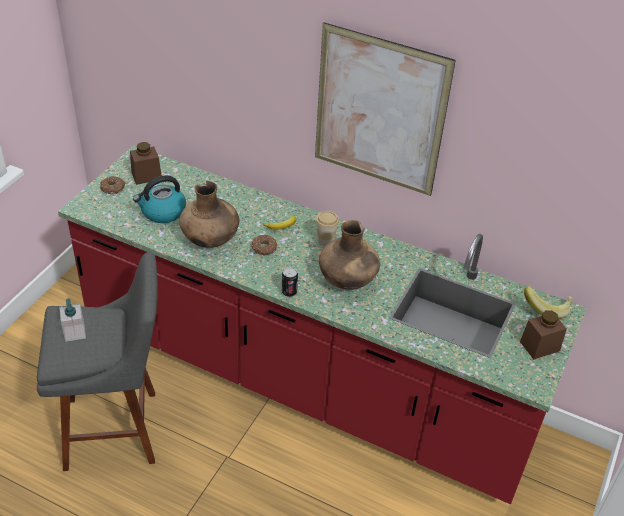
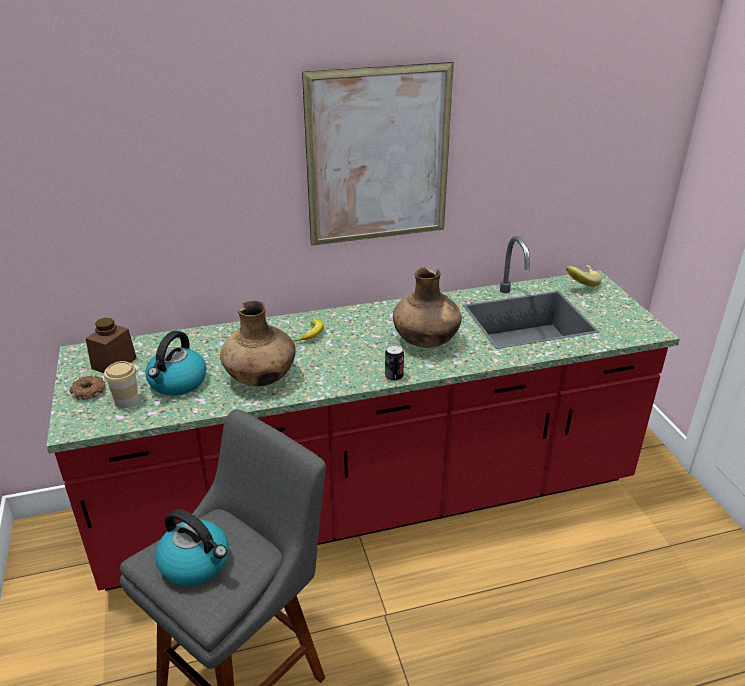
camera: 40 degrees left, 10 degrees down
(74, 333) = (196, 563): soap dispenser -> kettle
(264, 248) = (322, 358): donut -> none
(325, 240) = (364, 324): cup -> cup (126, 401)
(539, 346) = (614, 306): brown jar -> none

